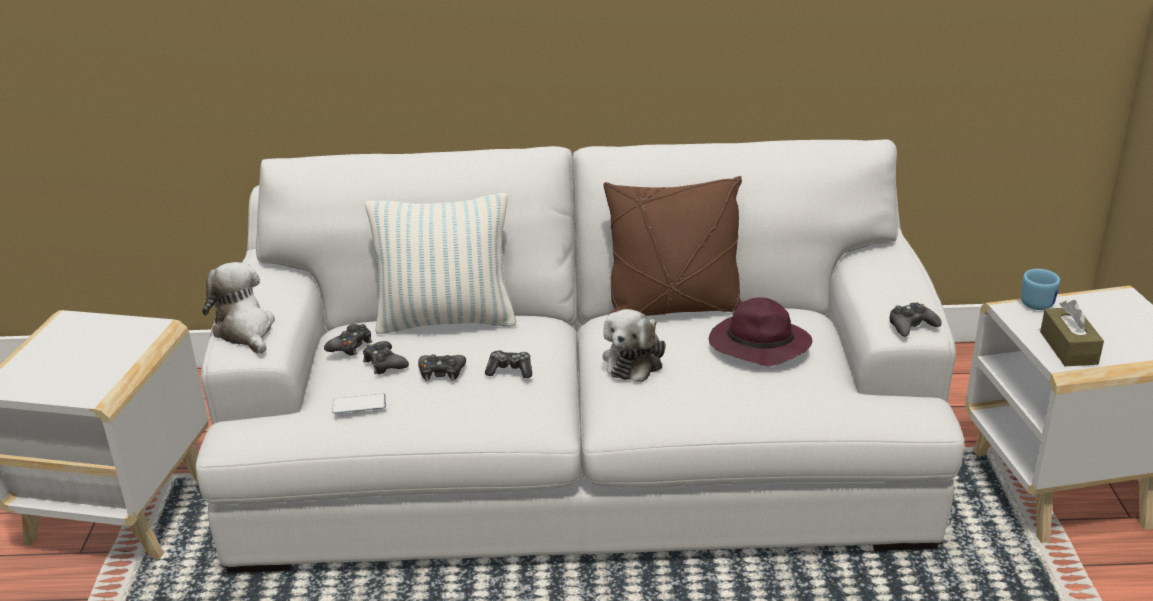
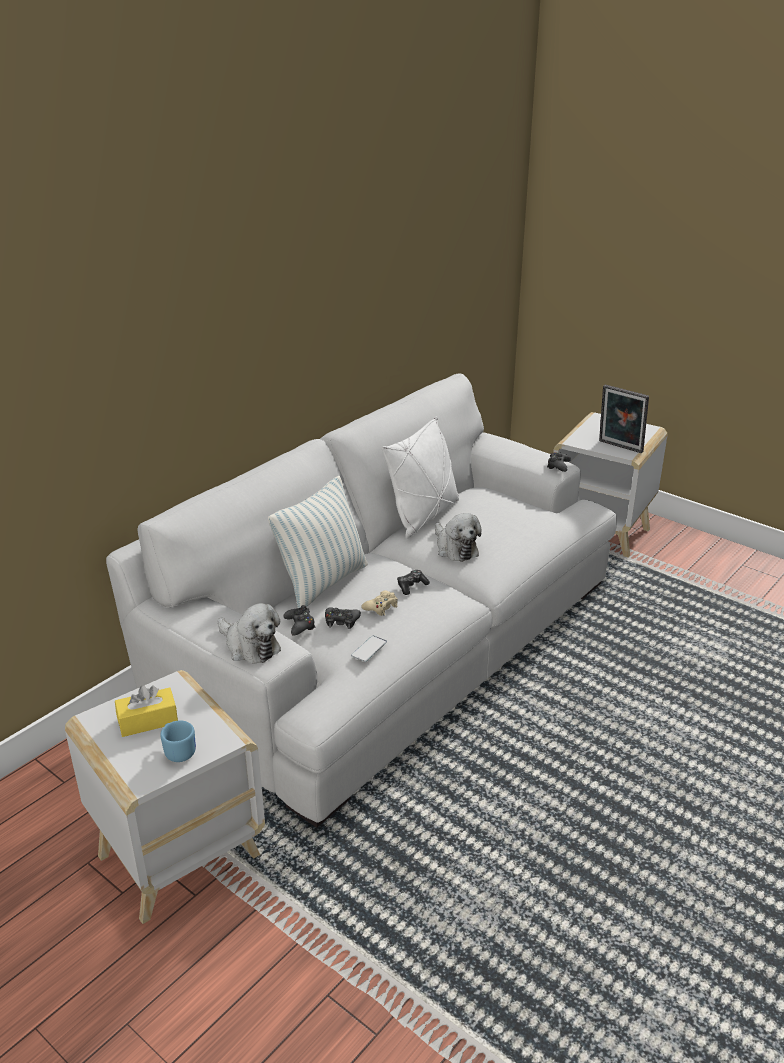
camera: 50 degrees left, 0 degrees up
(84, 344) = (148, 721): none -> yellow tissue box
(245, 331) = (250, 646): plush toy -> plush toy turned 150 degrees counterclockwise
(441, 372) = (381, 607): black game controller -> beige game controller
(673, 309) = (423, 516): brown pillow -> white pillow
(757, 346) = (497, 511): purple hat -> none
(1037, 301) = (575, 434): blue mug -> blue mug (178, 750)
(1068, 348) = (619, 447): brown tissue box -> picture frame

